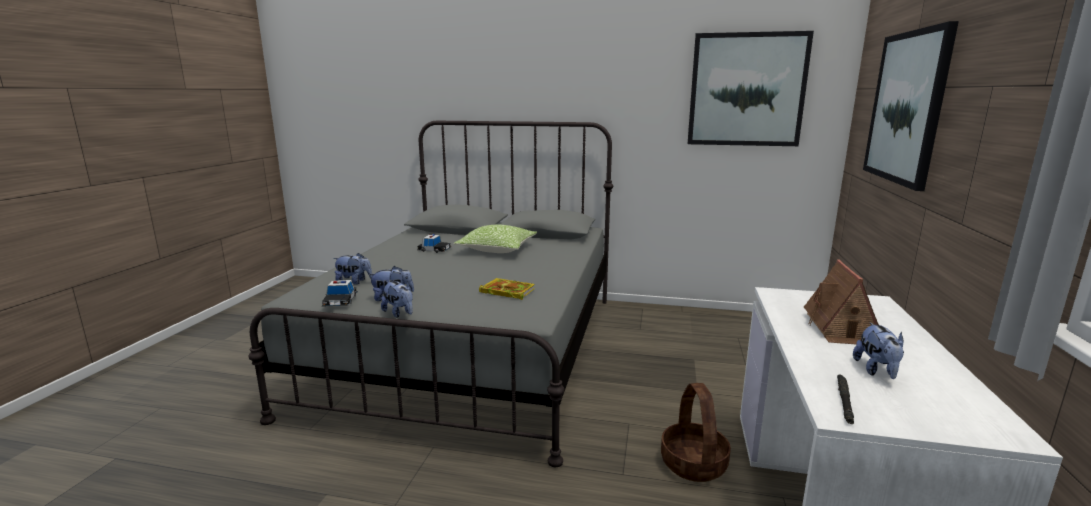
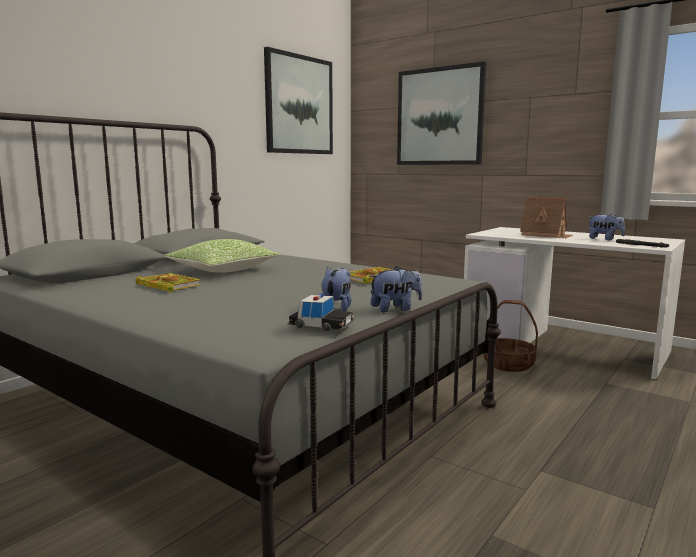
camera: 65 degrees left, 5 degrees down
(354, 282) = (241, 319): plush toy -> none
(434, 249) = (167, 285): toy car -> book

